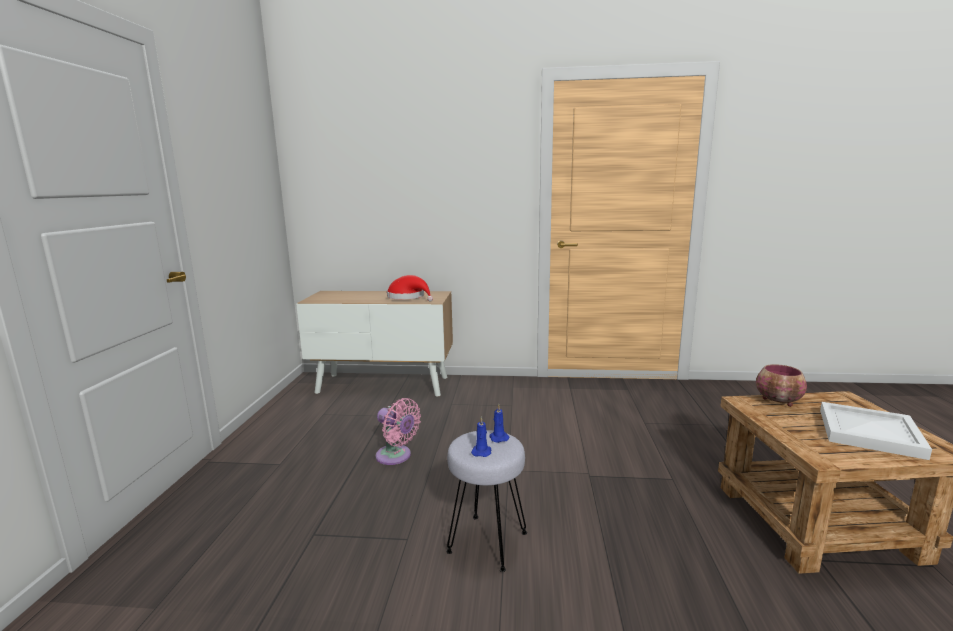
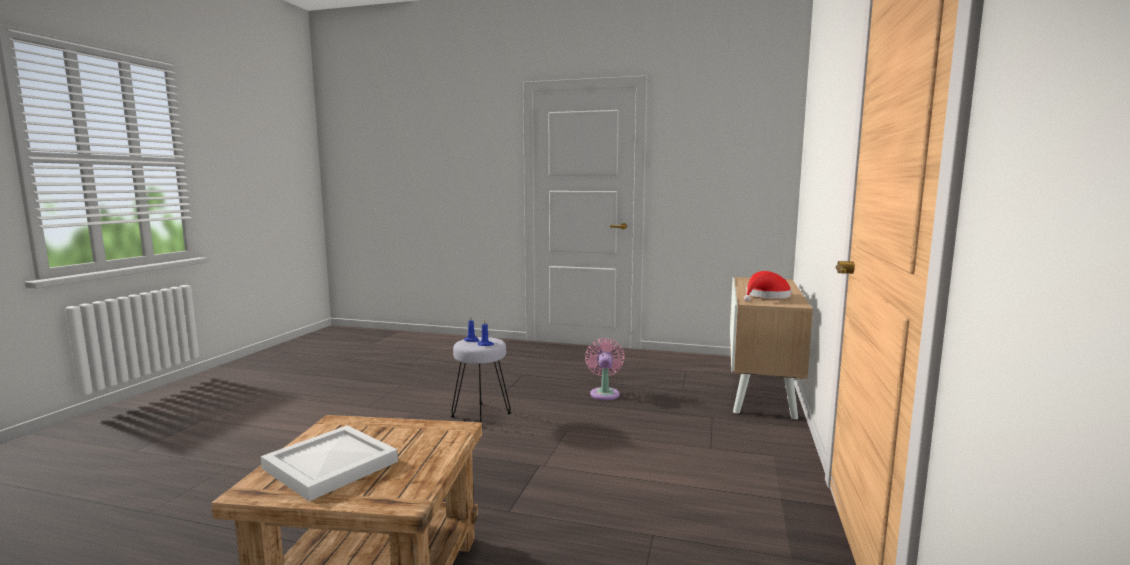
camera: 100 degrees right, 5 degrees down
(396, 456) = (604, 393): pink fan -> pink fan turned 135 degrees clockwise
(779, 401) = (440, 447): bowl -> none

